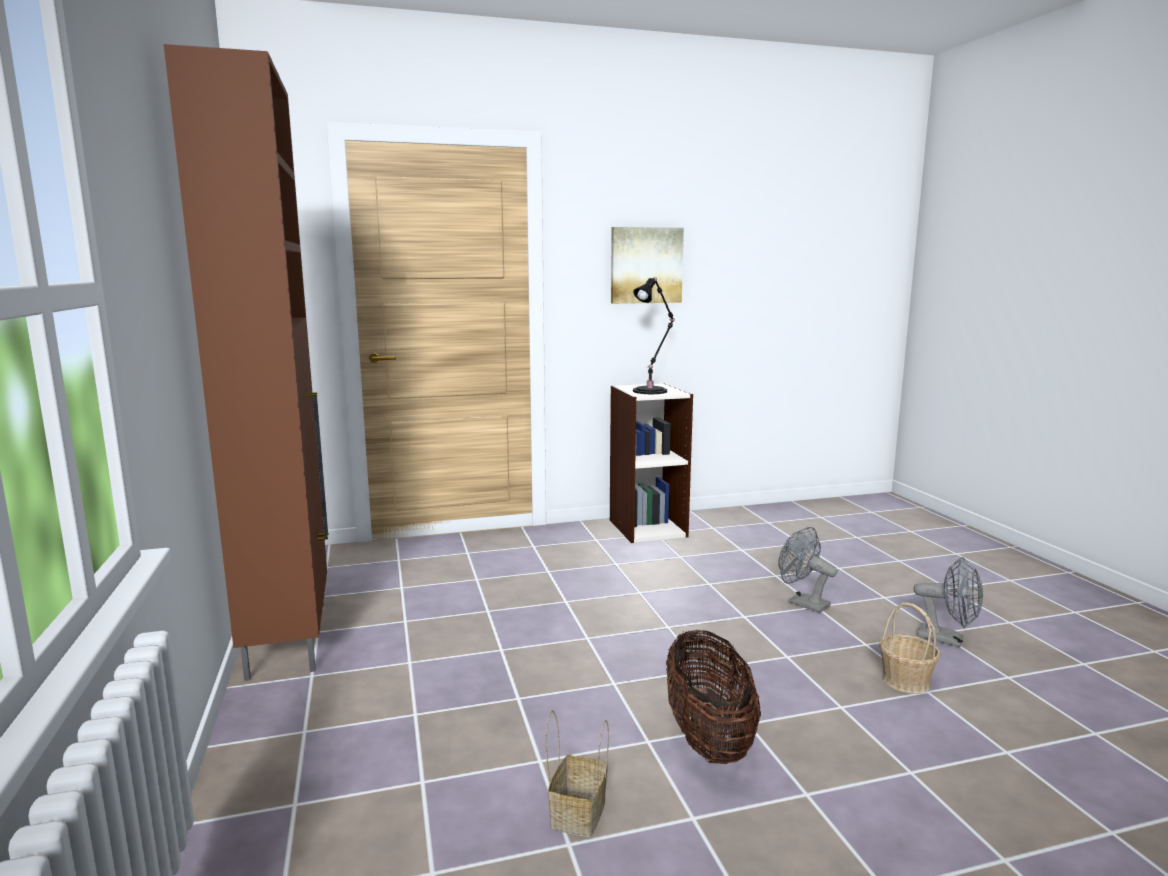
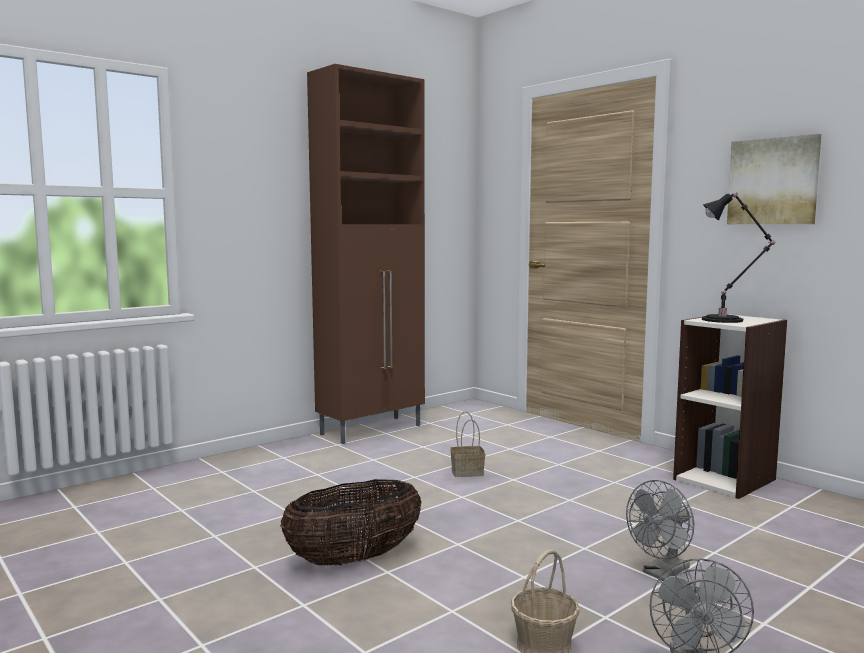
camera: 65 degrees right, 5 degrees down
(577, 812) = (244, 532): basket -> basket (468, 472)
(802, 603) = (662, 573): grey fan -> grey fan turned 150 degrees counterclockwise

